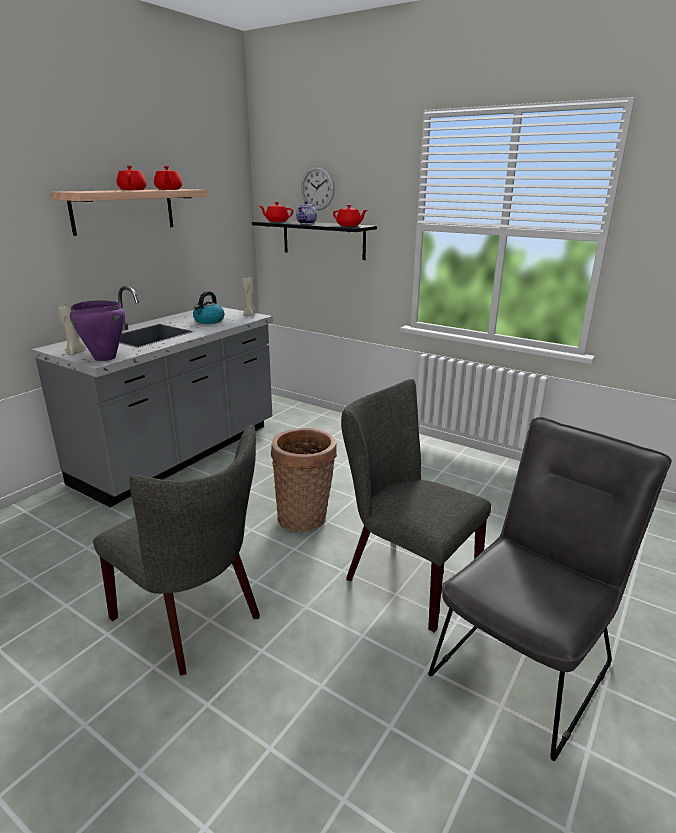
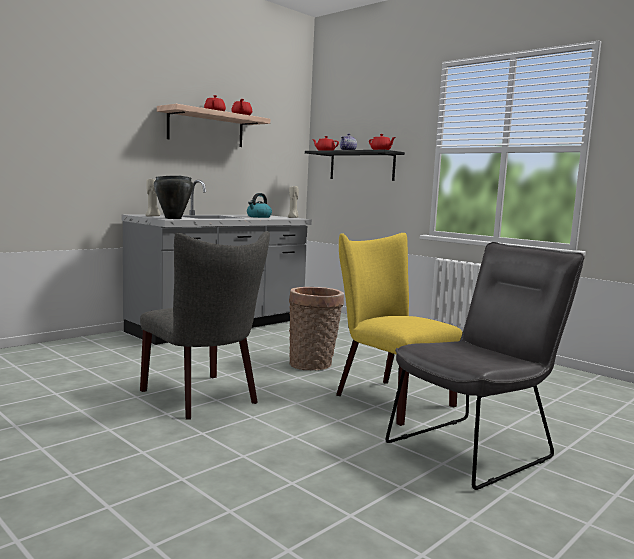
camera: 10 degrees right, 15 degrees down
(104, 358) = (173, 218): purple cooking pot -> black cooking pot
(317, 188) = (360, 126): wall clock -> none
(404, 575) = (387, 398): grey chair -> yellow chair

